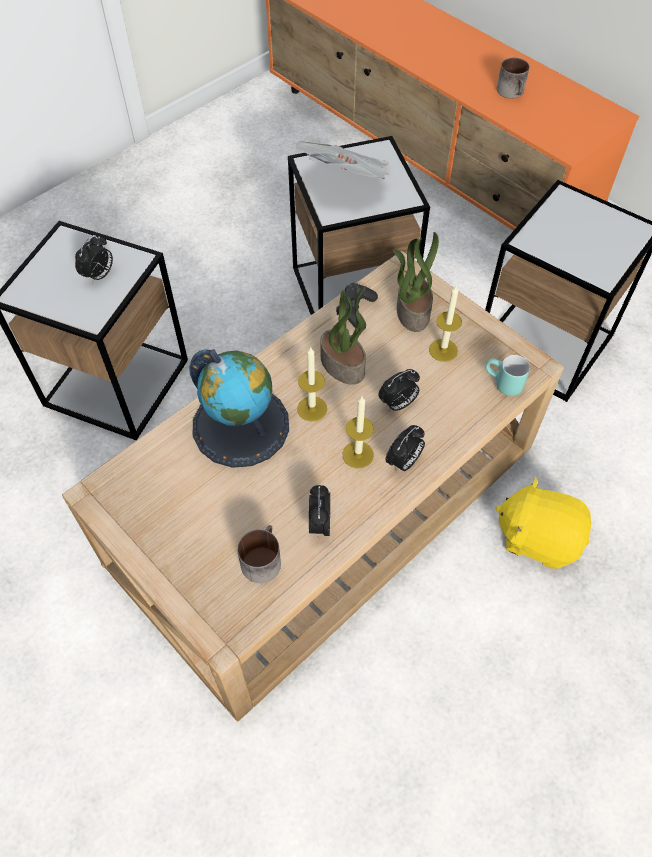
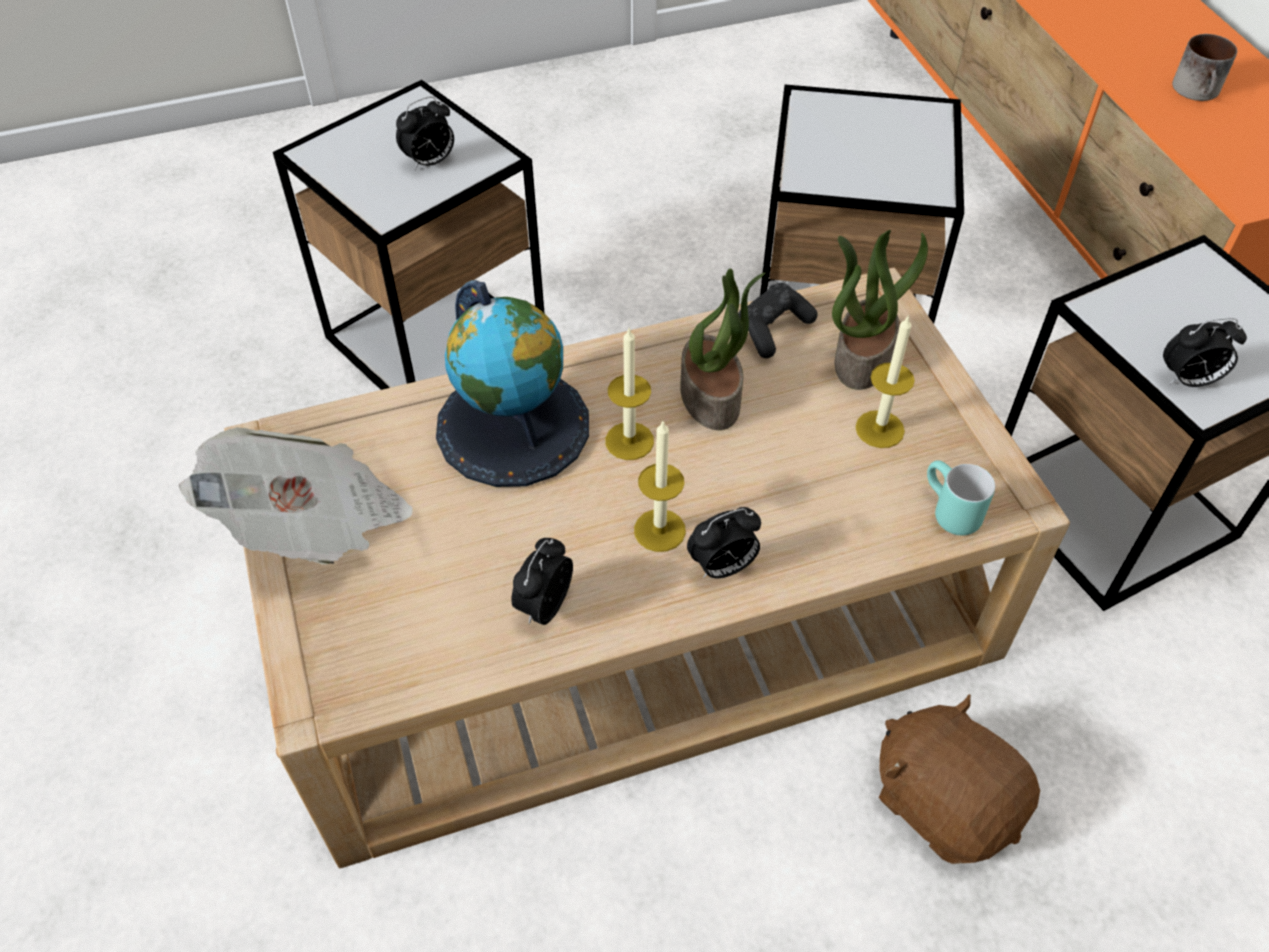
camera: 25 degrees right, 5 degrees down
(261, 558) = (433, 619): mug -> none
(346, 180) = (854, 140): newspaper -> newspaper (313, 524)
(398, 404) = (762, 481): alarm clock -> alarm clock (1188, 380)
(538, 537) = (944, 801): yellow plush toy -> brown plush toy

